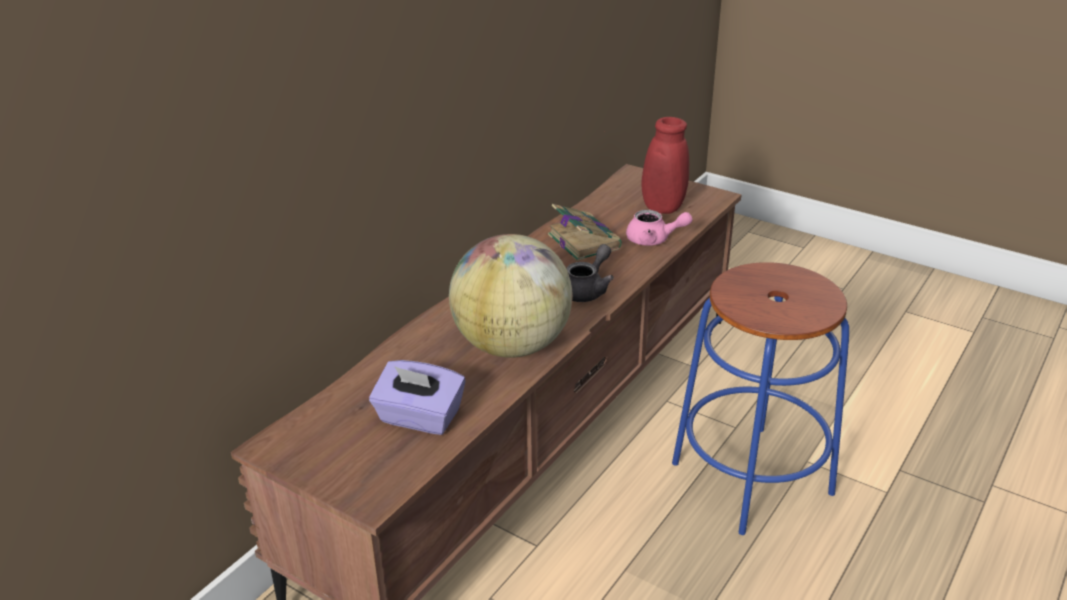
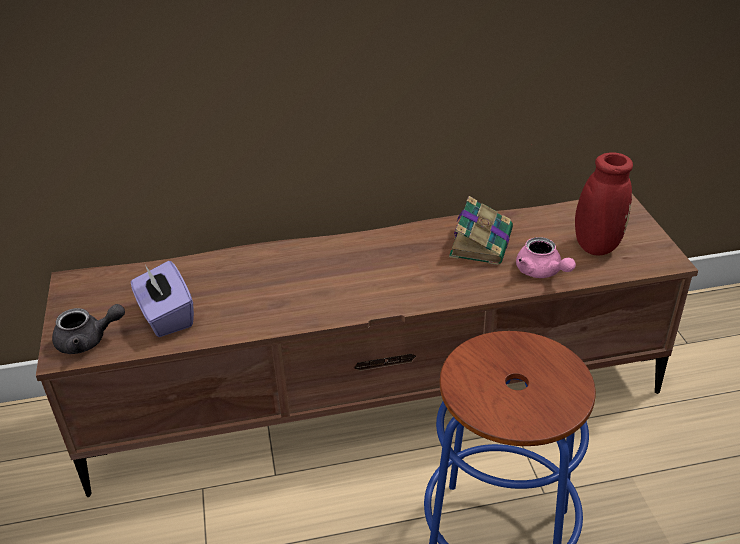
camera: 45 degrees right, 5 degrees up
(512, 345) = (298, 299): globe -> none
(587, 290) = (419, 286): grey teapot -> grey teapot (88, 341)

